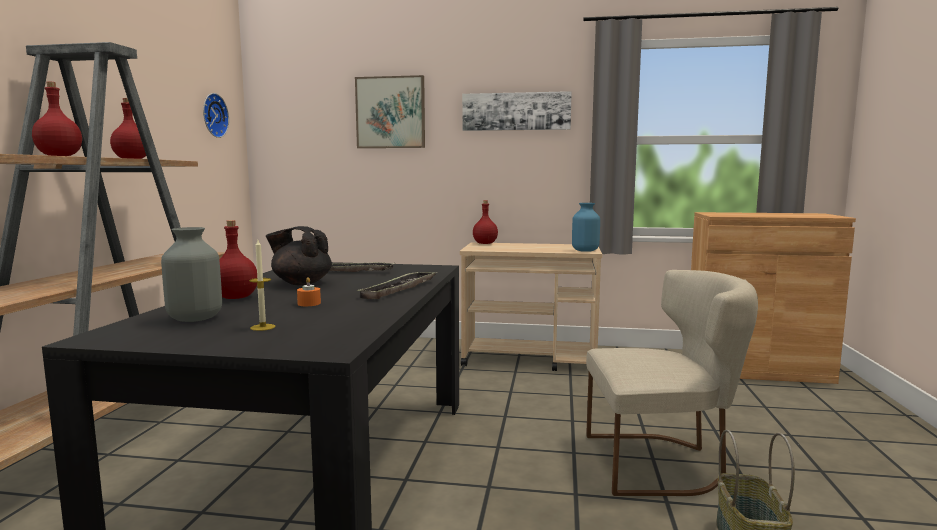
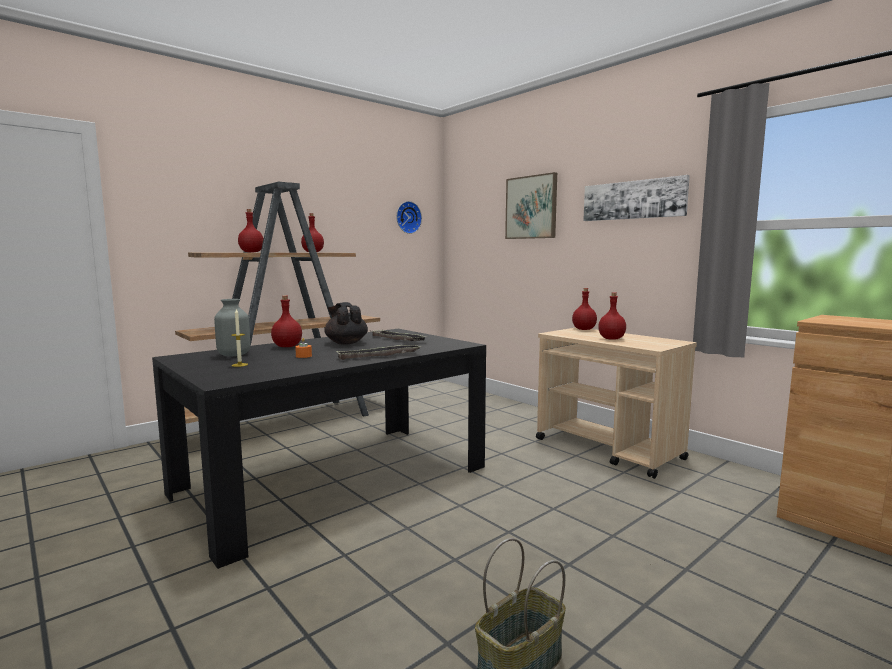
camera: 40 degrees right, 0 degrees up
(535, 248) = (611, 339): none -> red bottle
(585, 250) = (654, 346): blue vase -> none
(662, 463) = (569, 571): beige chair -> none

